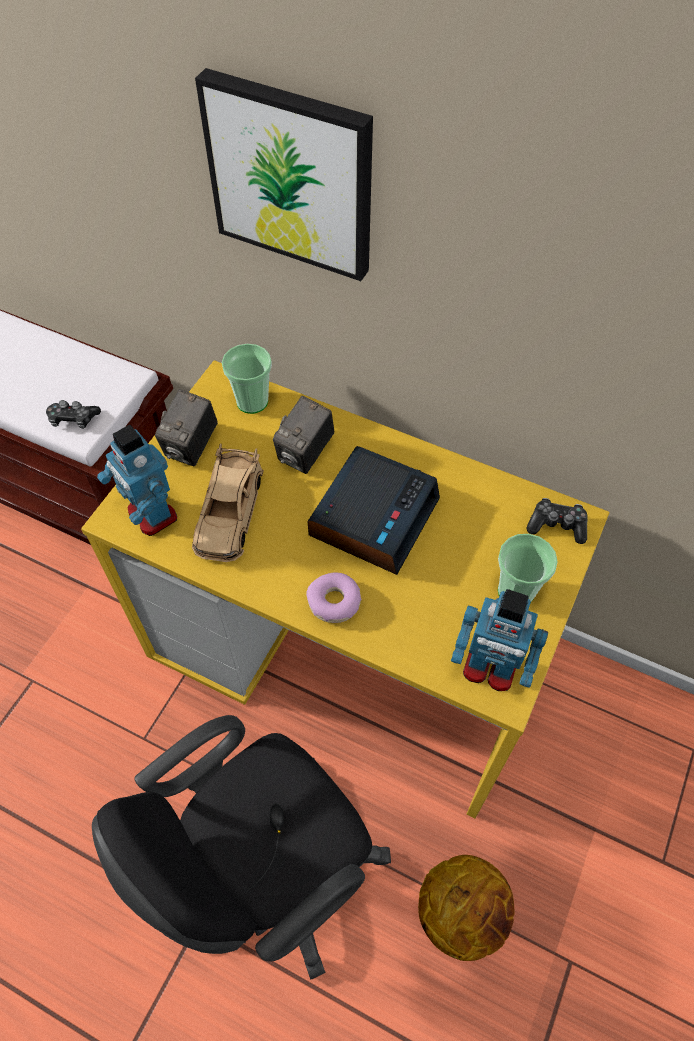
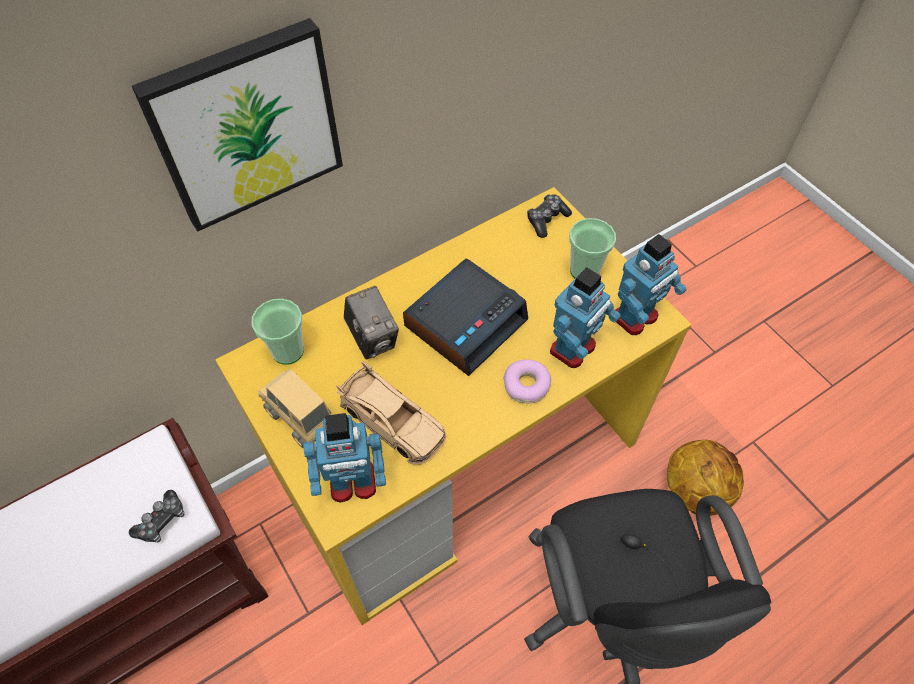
camera: 60 degrees left, 0 degrees up
(192, 446) = (301, 419): camera -> toy truck
(373, 516) = (465, 322): alarm clock -> alarm clock turned 75 degrees clockwise
(406, 625) = (573, 349): none -> toy robot

